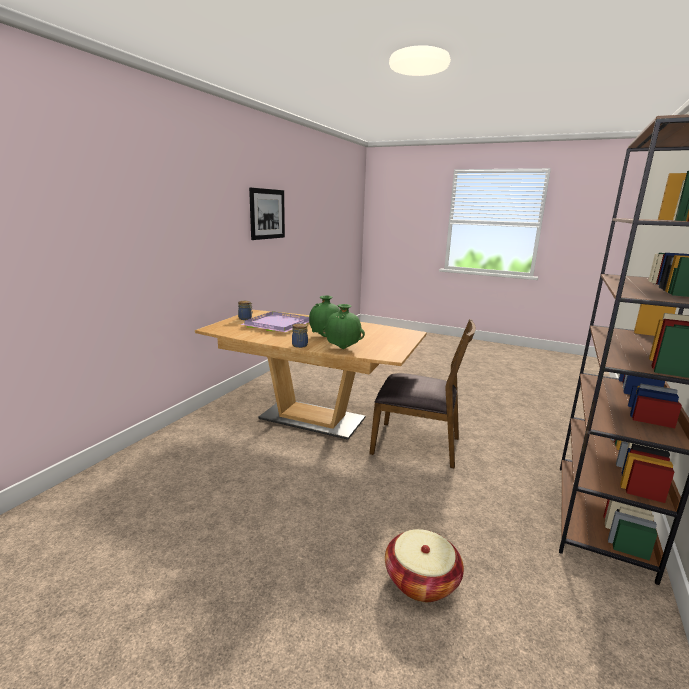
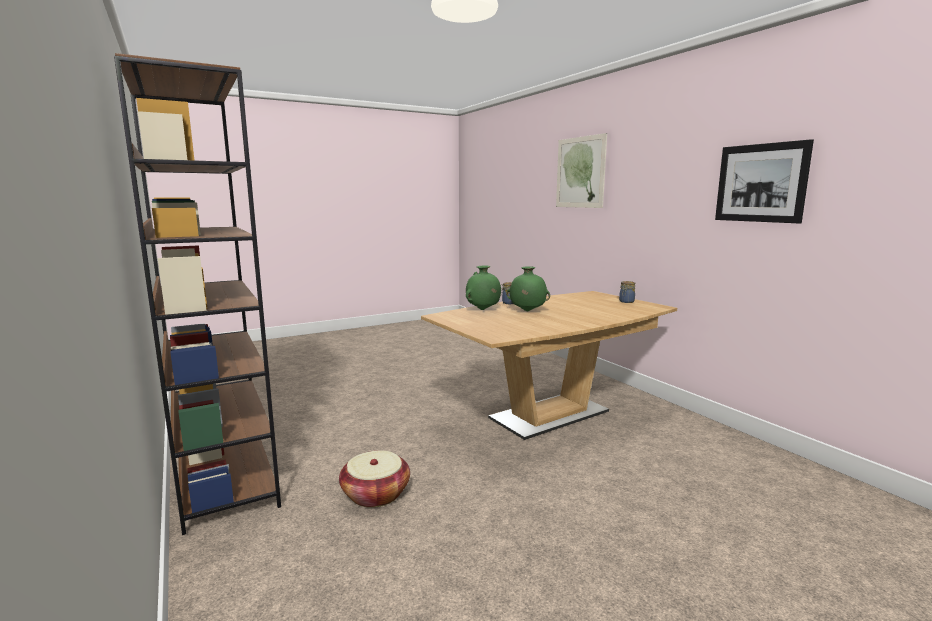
camera: 125 degrees right, 5 degrees down
(115, 193) = (580, 172): none -> picture
(276, 324) = (590, 306): purple tray -> none
(416, 444) = (438, 446): brown chair -> none
(421, 580) = (328, 394): basket -> basket (376, 494)

